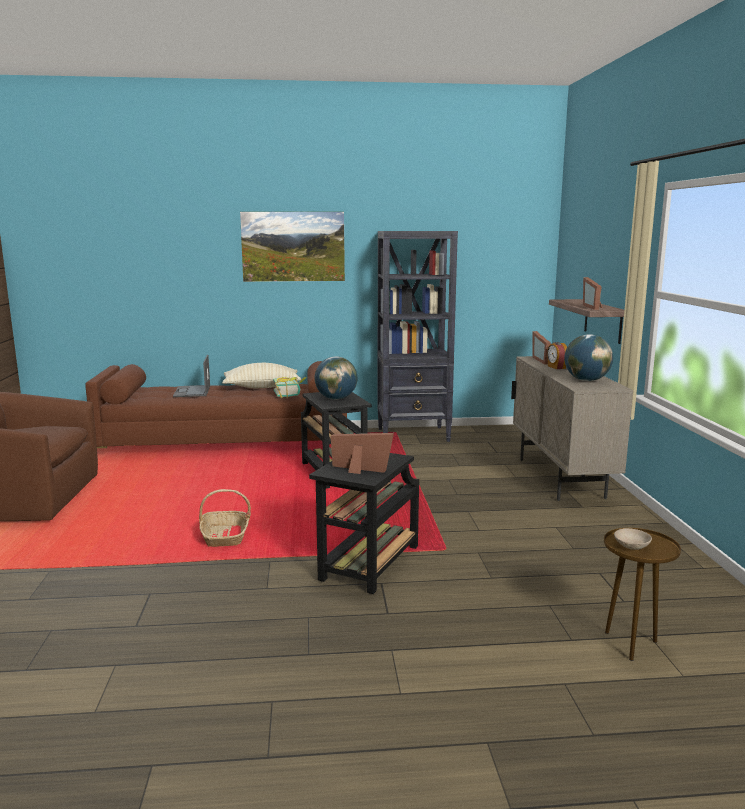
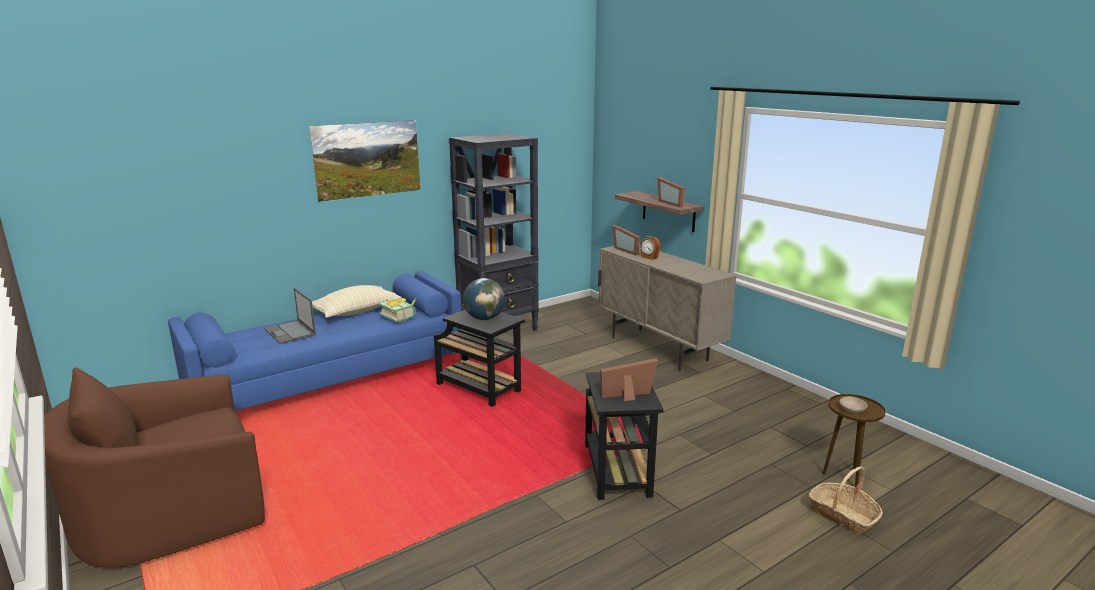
camera: 30 degrees left, 5 degrees up
(225, 536) = (465, 483): basket -> basket (843, 515)
(228, 443) = (331, 378): brown sofa -> blue sofa
(586, 380) = (692, 269): globe -> none

